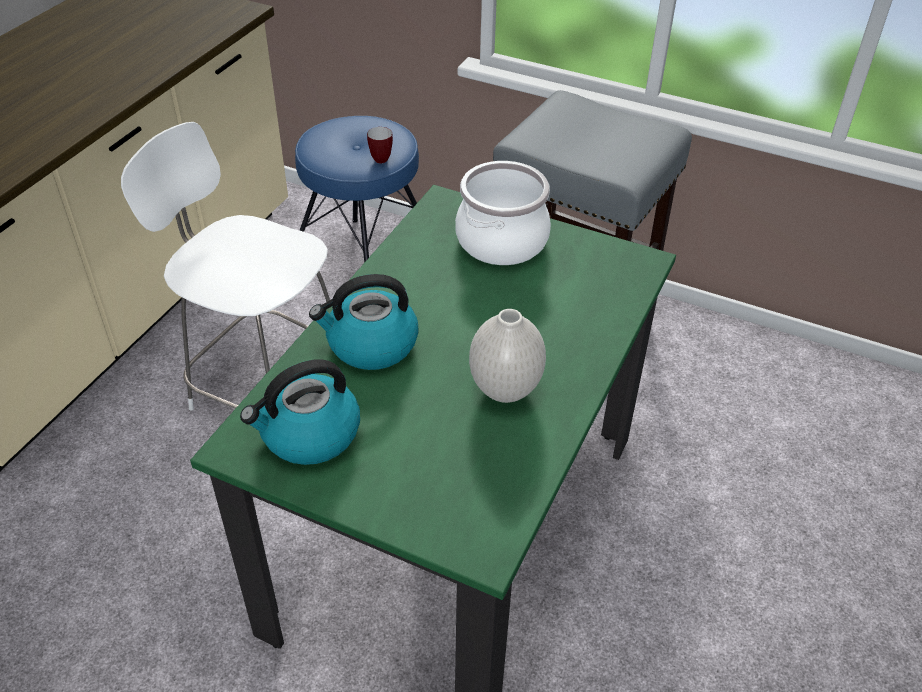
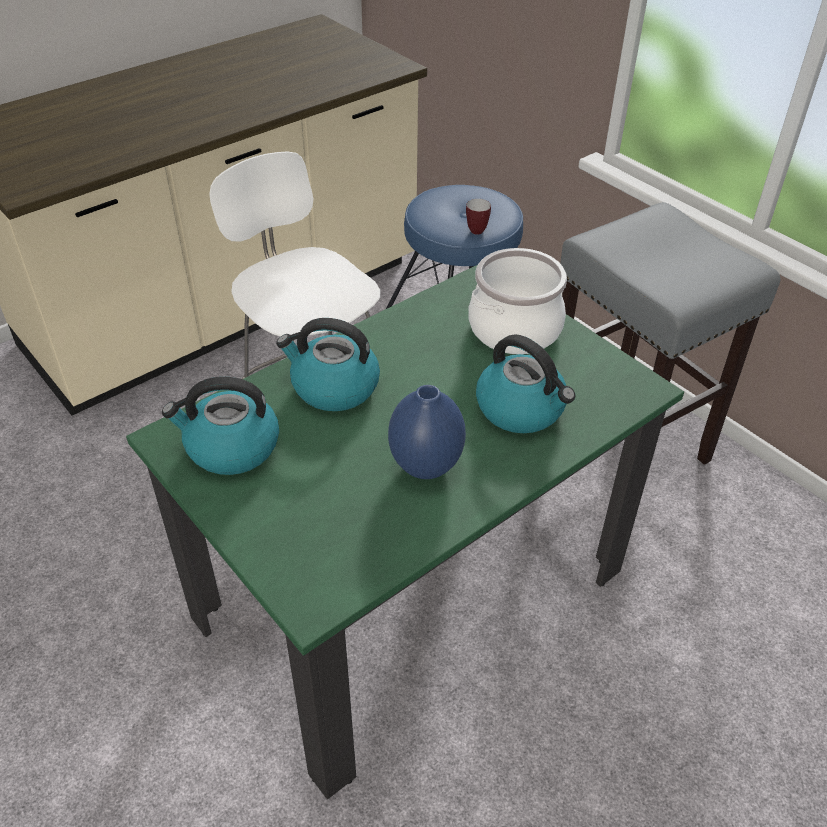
camera: 25 degrees right, 0 degrees up
(505, 390) = (426, 466): white vase -> blue vase
(554, 311) = (521, 409): none -> kettle

